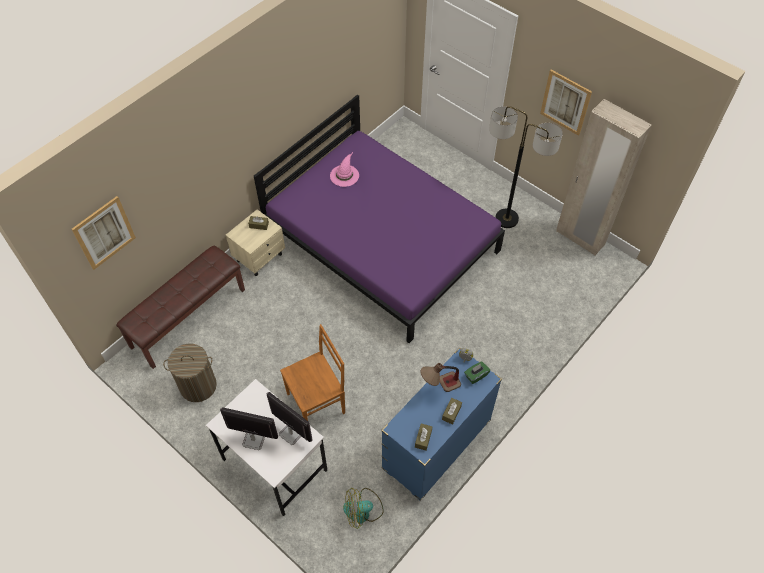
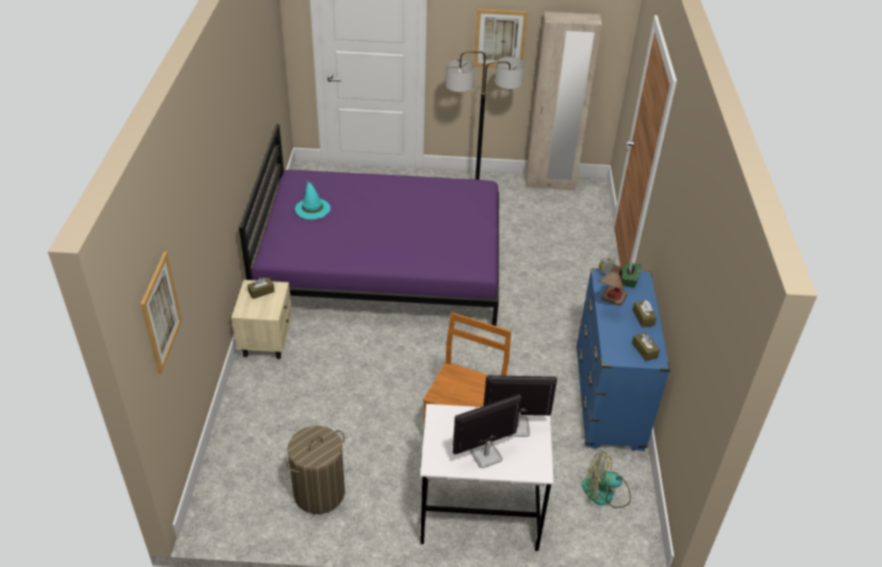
camera: 40 degrees left, 15 degrees down
(188, 317) = (239, 437): brown bench -> none
(344, 175) = (312, 208): pink hat -> turquoise hat
(363, 510) = (605, 493): fan -> fan turned 60 degrees clockwise

